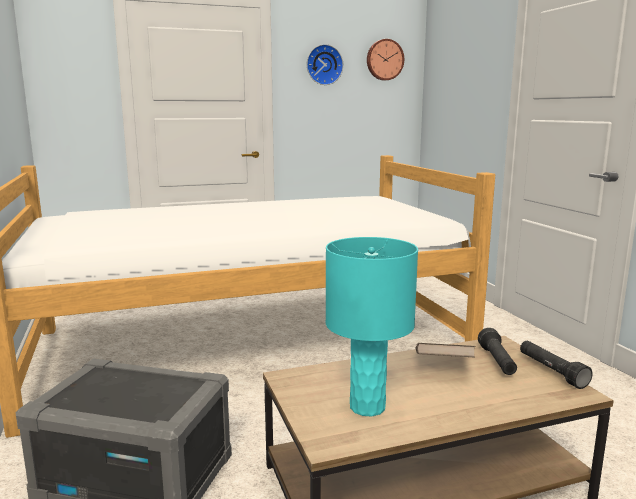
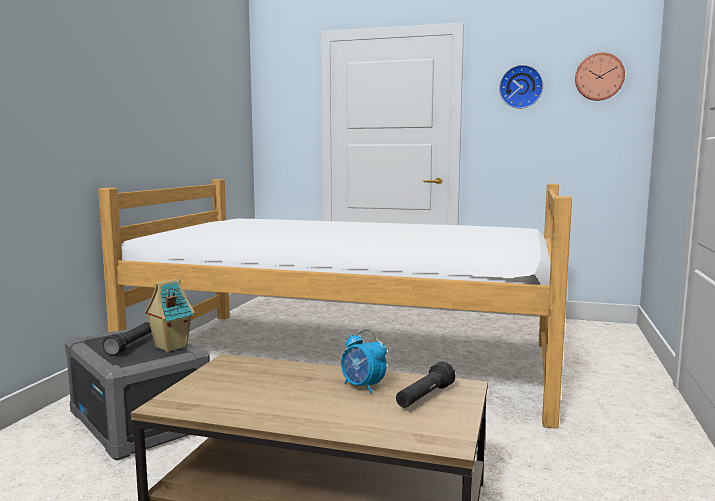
camera: 35 degrees right, 5 degrees down
(175, 381) = (170, 347): none -> toy house
(367, 407) = (239, 394): turquoise table lamp -> none
(442, 367) = (363, 387): brown book -> alarm clock
(551, 371) = (462, 420): black flashlight -> black flashlight (131, 345)

